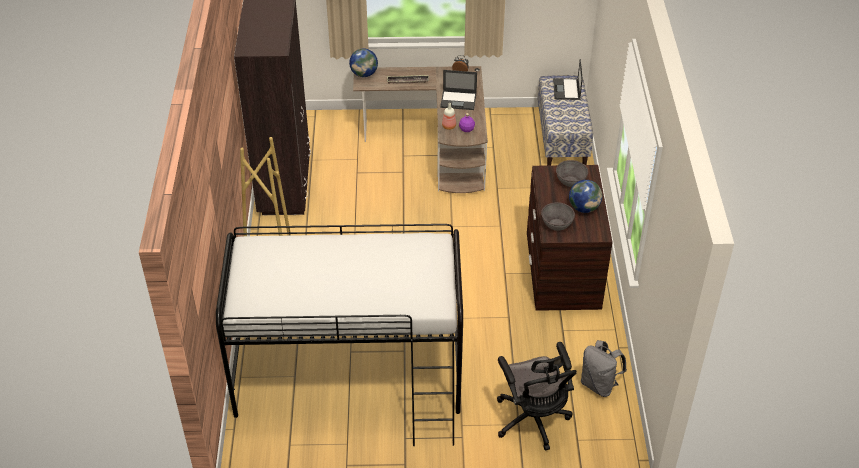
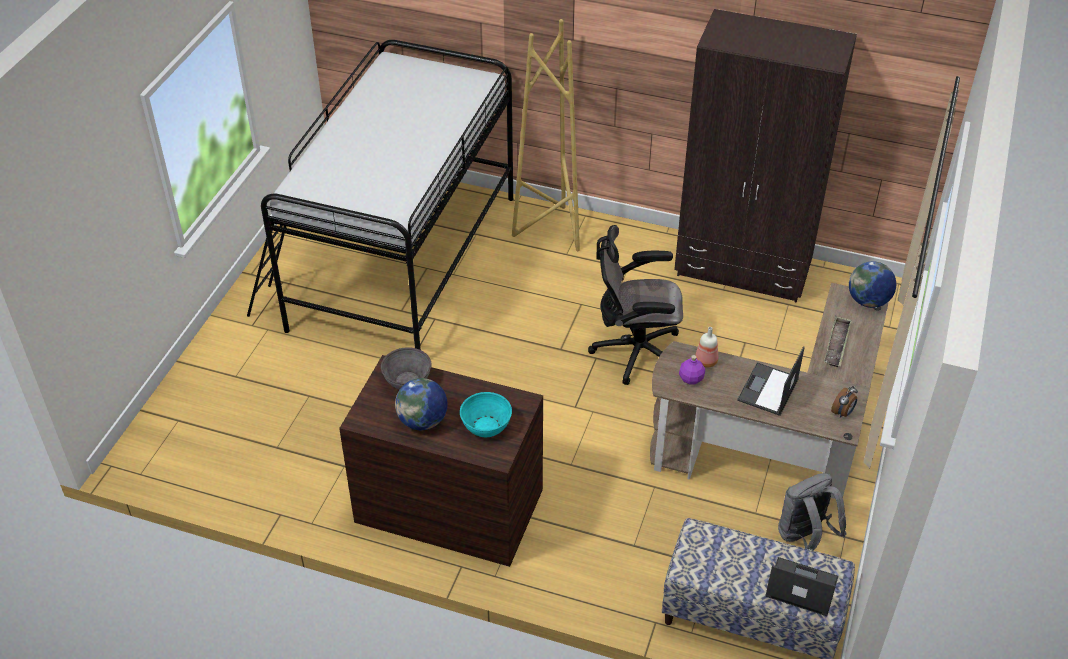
camera: 110 degrees right, 0 degrees up
(532, 419) = (233, 390): office chair -> office chair (636, 353)
(570, 181) = (486, 426): grey bowl -> turquoise bowl
(599, 384) = (237, 471): grey backpack -> grey backpack (805, 537)

